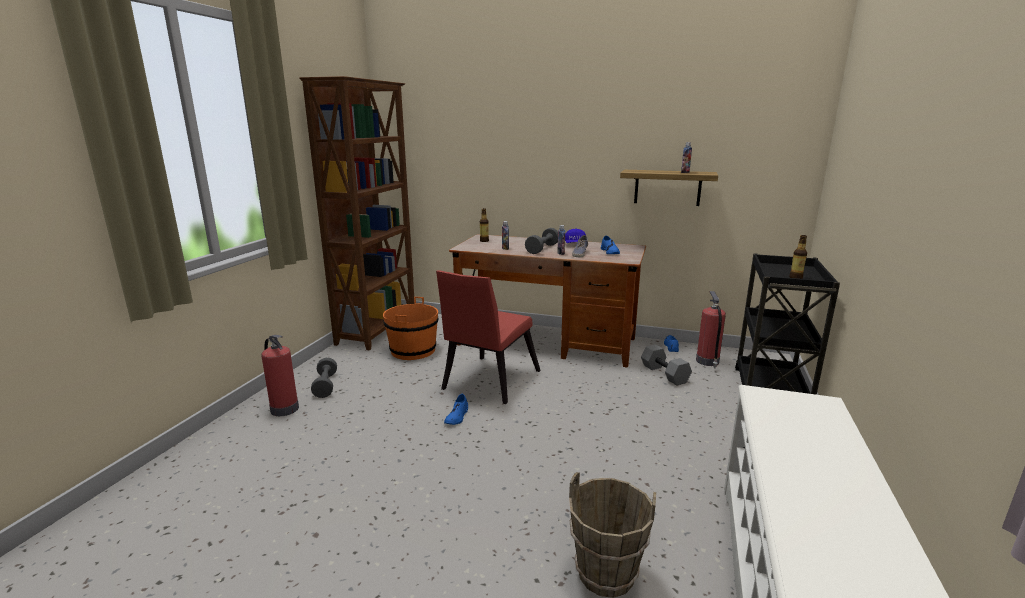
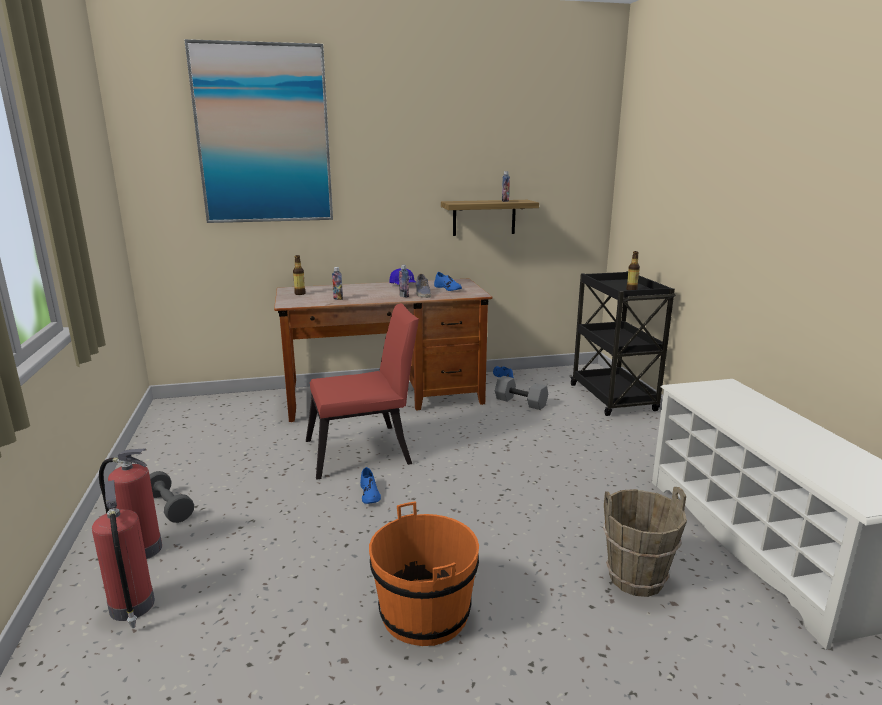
camera: 30 degrees left, 0 degrees up
(378, 329) = (168, 427): brown bookcase -> none
(413, 350) = (242, 440): orange bucket -> orange bucket (424, 613)
(476, 107) = (263, 135): none -> picture
(487, 382) = (365, 451): red chair -> red chair turned 105 degrees counterclockwise
(542, 249) = (378, 294): grey dumbbell -> none
(707, 361) = (544, 383): fire extinguisher -> fire extinguisher (132, 607)

